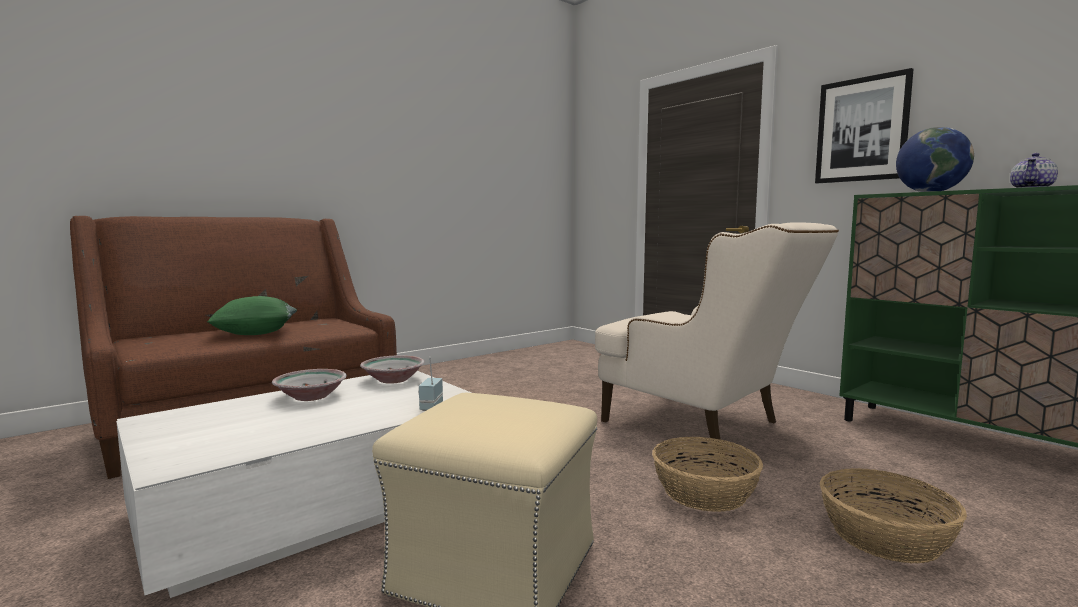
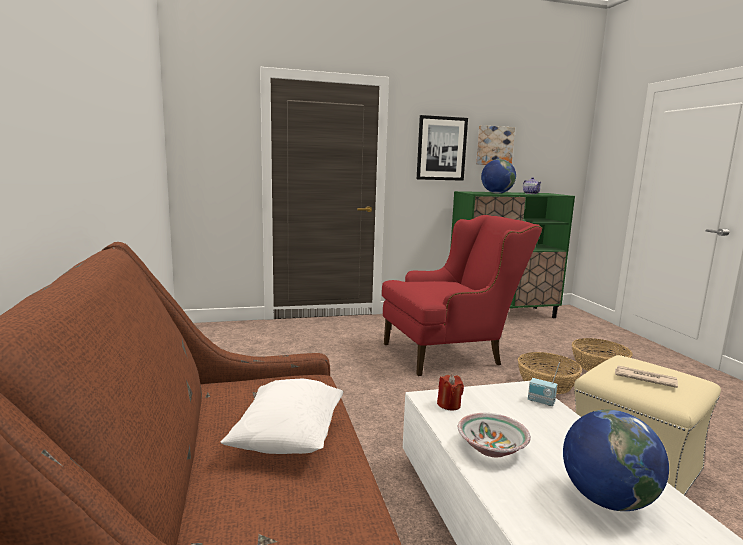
camera: 65 degrees left, 5 degrees up
(224, 433) = (606, 499): none -> globe
(256, 334) = (288, 439): green pillow -> white pillow
(392, 380) = (449, 405): bowl -> red candle
(475, 411) = (644, 378): none -> newspaper
(706, 426) = (451, 352): beige armchair -> red armchair
(980, 105) = (494, 145): none -> picture

